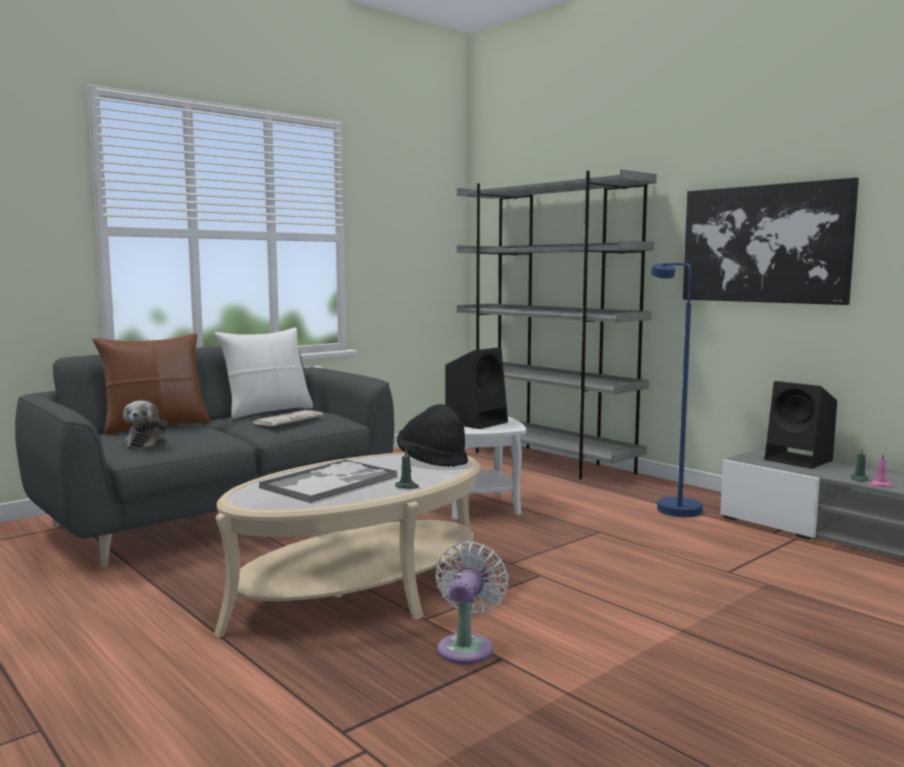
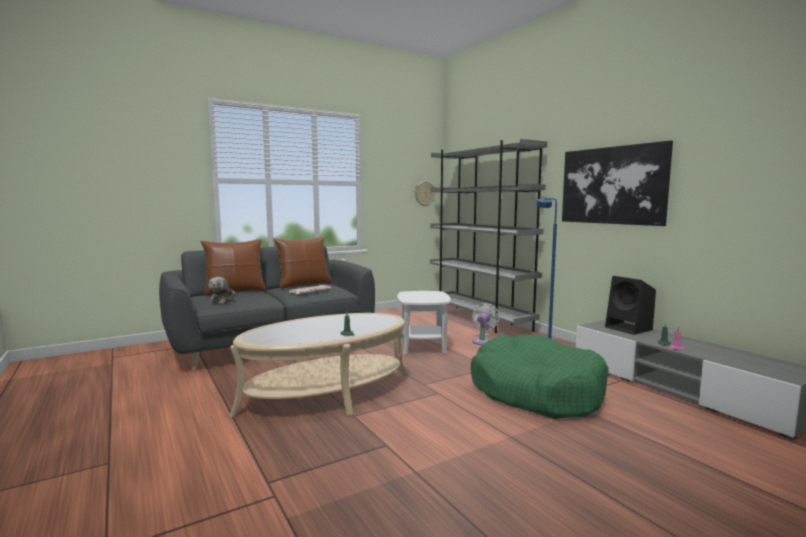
camera: 10 degrees right, 0 degrees up
(267, 411) = (304, 285): white pillow -> brown pillow
(331, 482) = (306, 329): tray -> none
(432, 461) = (375, 319): black hat -> none
(442, 256) = (424, 193): none -> wall clock
(467, 646) = (369, 435): white fan -> white fan (483, 341)
(477, 422) = (422, 295): black speaker -> none
(685, 562) = (536, 391): none -> green dog bed

